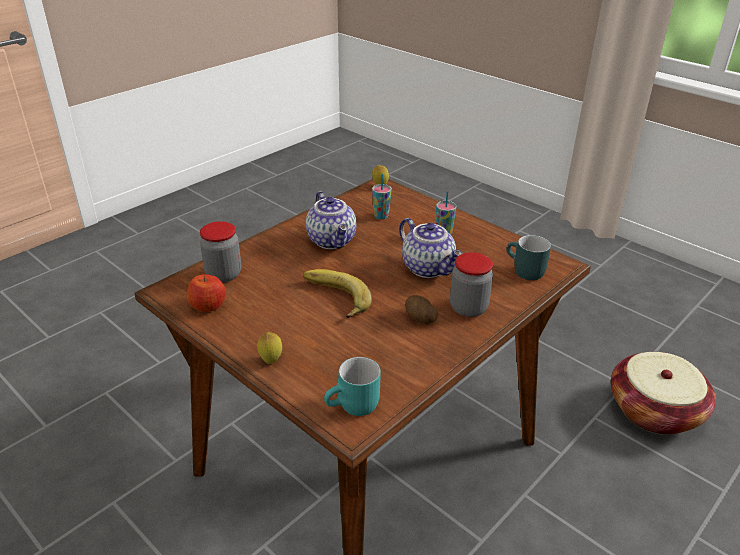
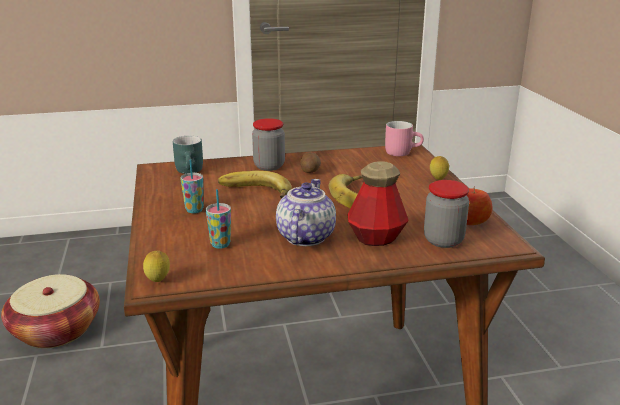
camera: 145 degrees left, 10 degrees down
(278, 258) = (376, 238): none -> bottle
(354, 408) = (402, 152): turquoise mug -> pink mug
(429, 268) = (254, 192): teapot -> banana

